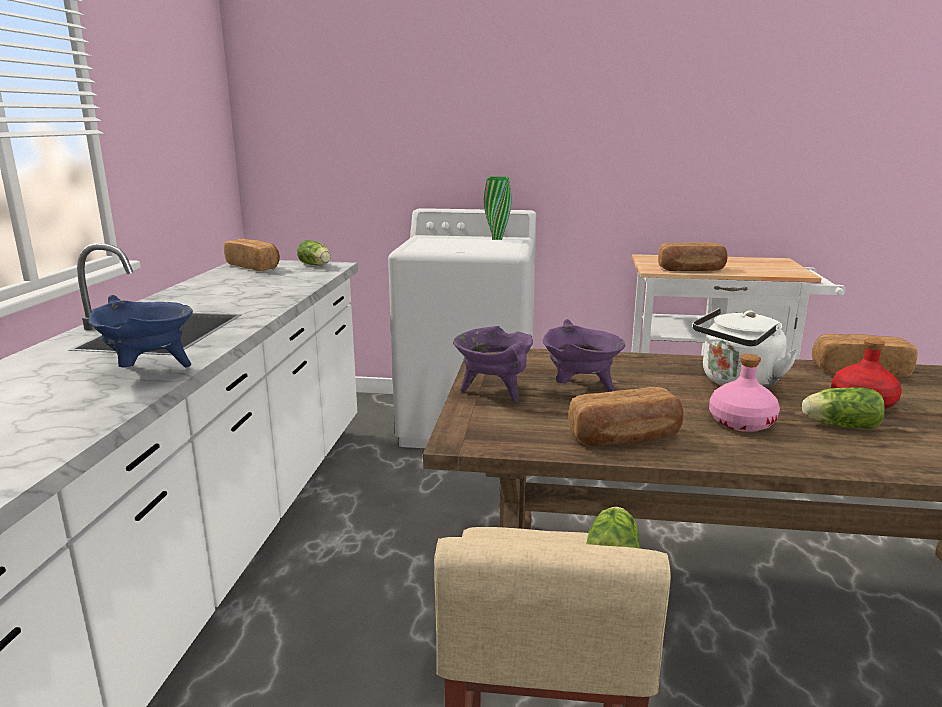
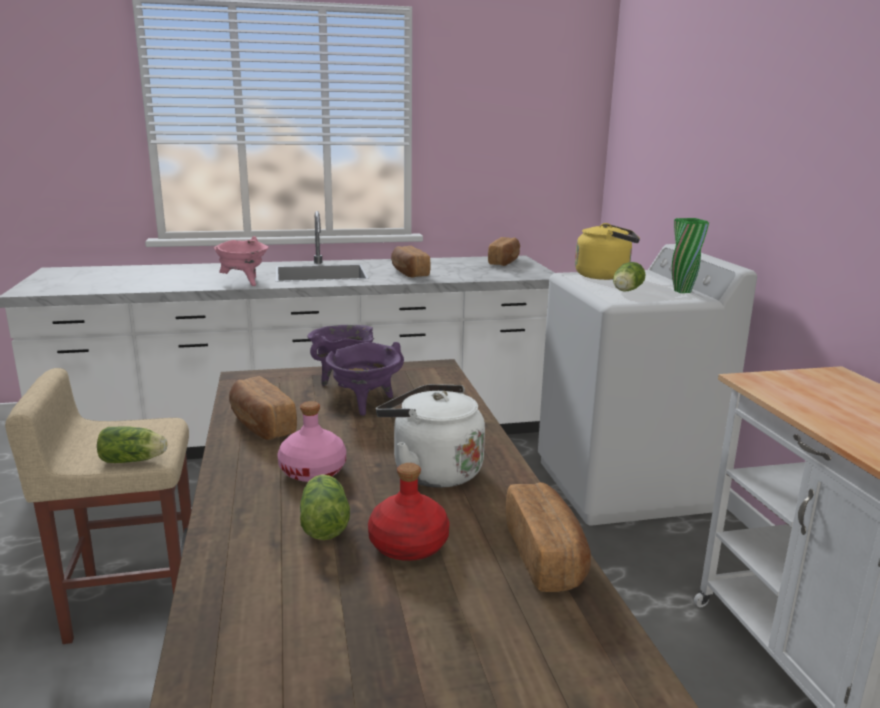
camera: 70 degrees right, 0 degrees up
(149, 372) = (244, 282): blue cooking pot -> pink cooking pot
(316, 265) = (533, 272): lettuce -> lettuce (625, 291)
(425, 244) = (605, 276): none -> yellow kettle
(691, 269) = (793, 399): bread -> bread (409, 273)

